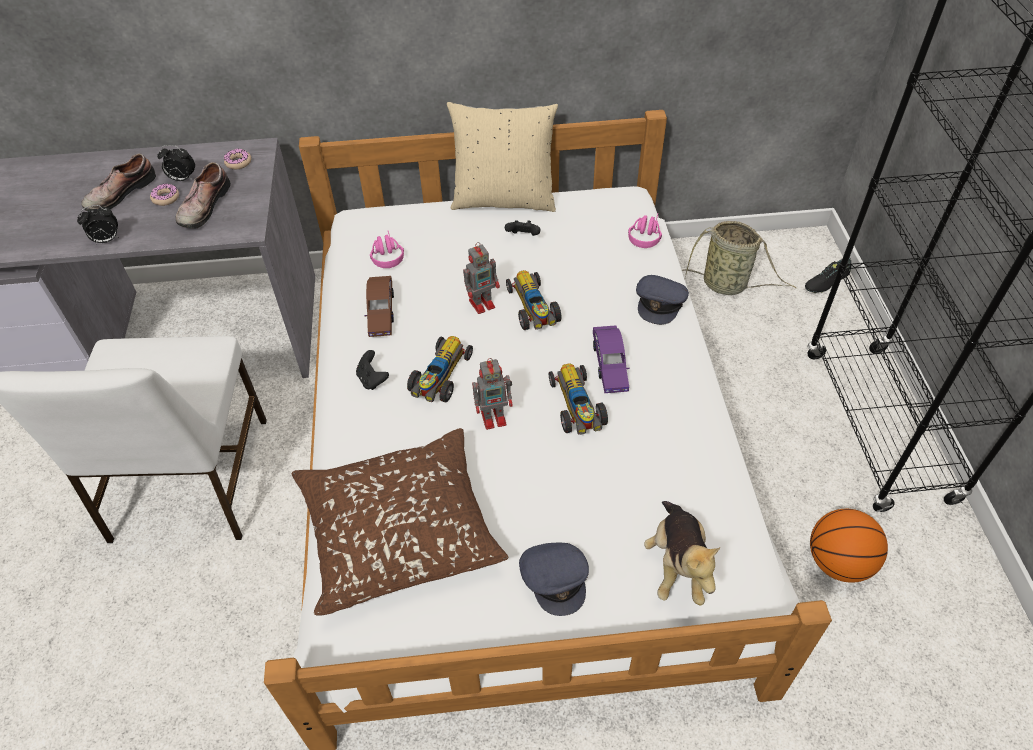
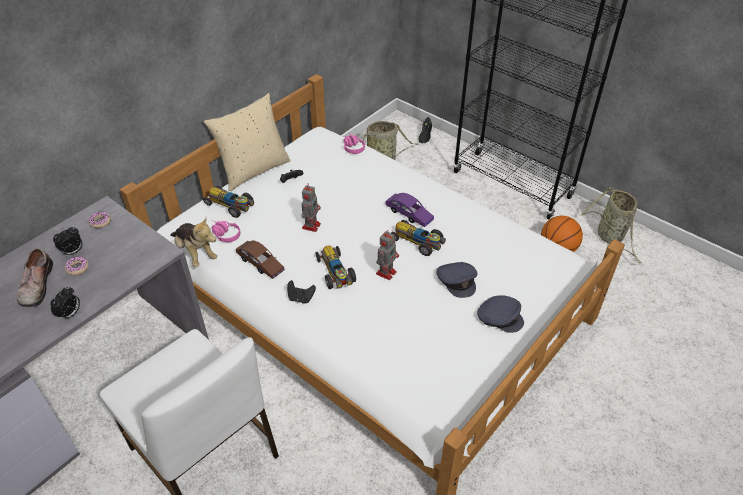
camera: 45 degrees left, 5 degrees down
(202, 206) = (112, 257): shoe -> none
(399, 530) = (407, 352): brown pillow -> none
(533, 309) = (341, 212): toy car -> toy car (231, 206)
(660, 302) = (397, 173): grey cap -> grey cap (457, 281)
(677, 564) = (537, 275): plush toy -> plush toy (195, 254)
(950, 608) = (611, 237): none -> basket

